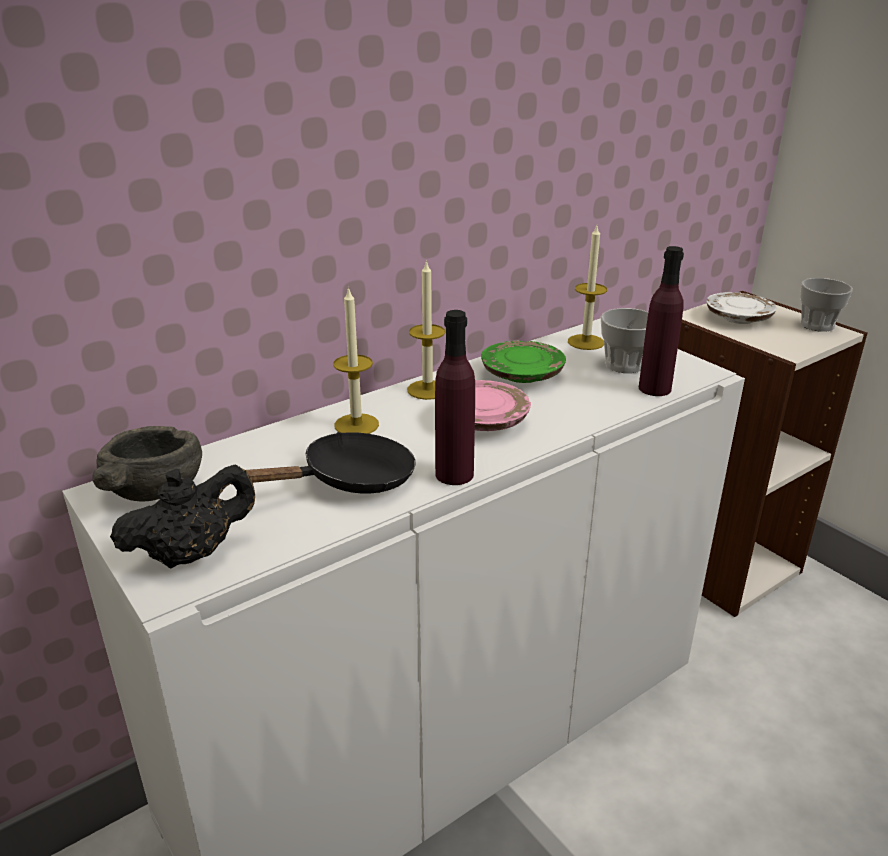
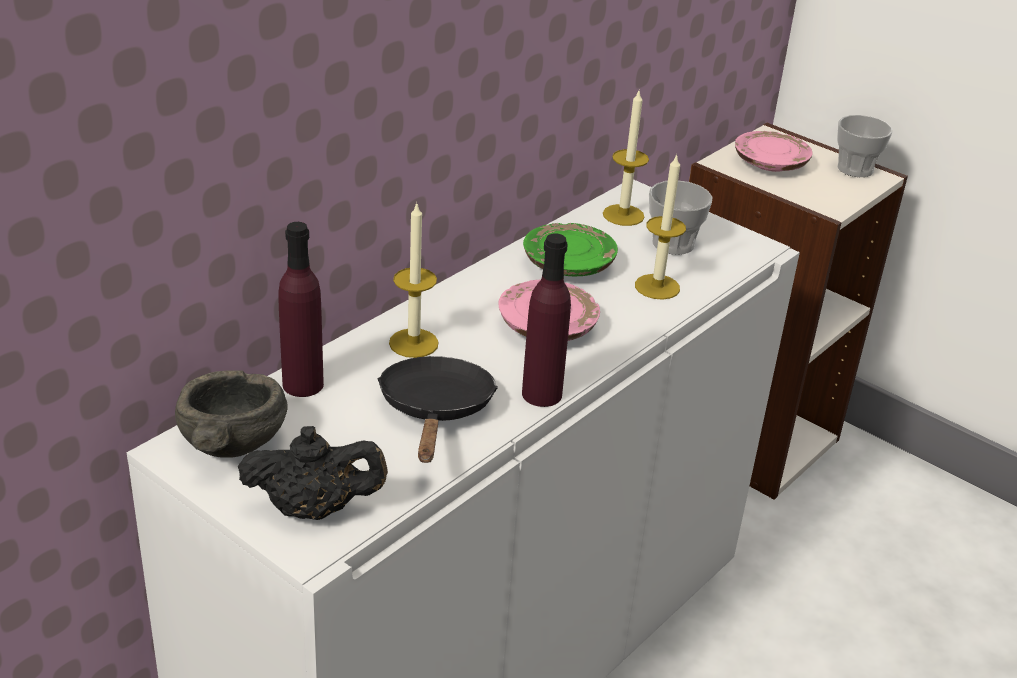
camera: 15 degrees left, 5 degrees up
(192, 554) = (314, 509): black teapot -> black teapot turned 45 degrees clockwise
(349, 480) = (436, 411): black frying pan -> black frying pan turned 45 degrees counterclockwise
(427, 390) = (472, 291): candle -> candle (657, 287)
(654, 388) = (712, 272): purple bottle -> purple bottle (303, 384)
(738, 318) = (770, 163): white plate -> pink plate

